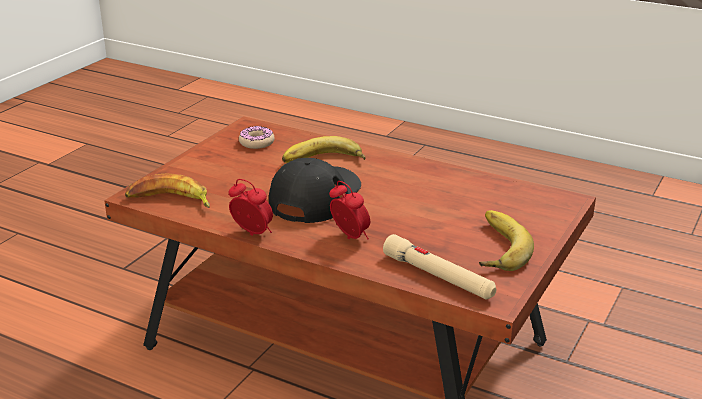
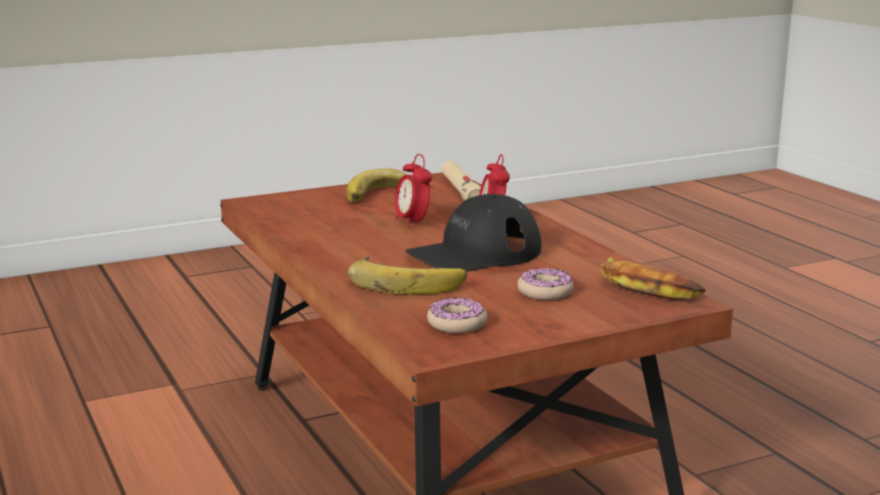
camera: 145 degrees left, 10 degrees down
(232, 177) = (545, 292): none -> donut
(252, 234) = (581, 243): alarm clock -> alarm clock (413, 223)

